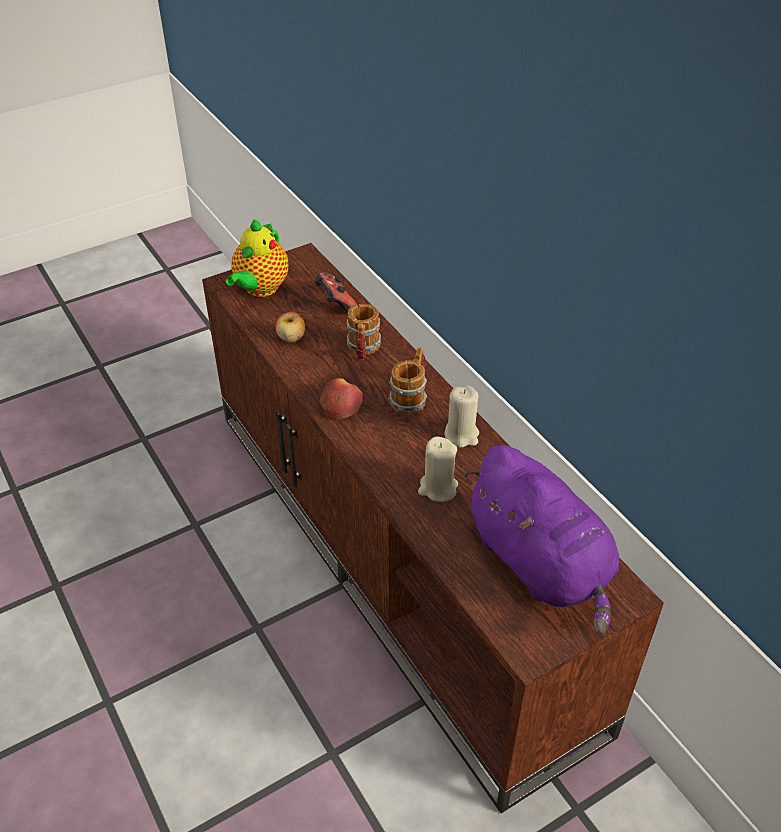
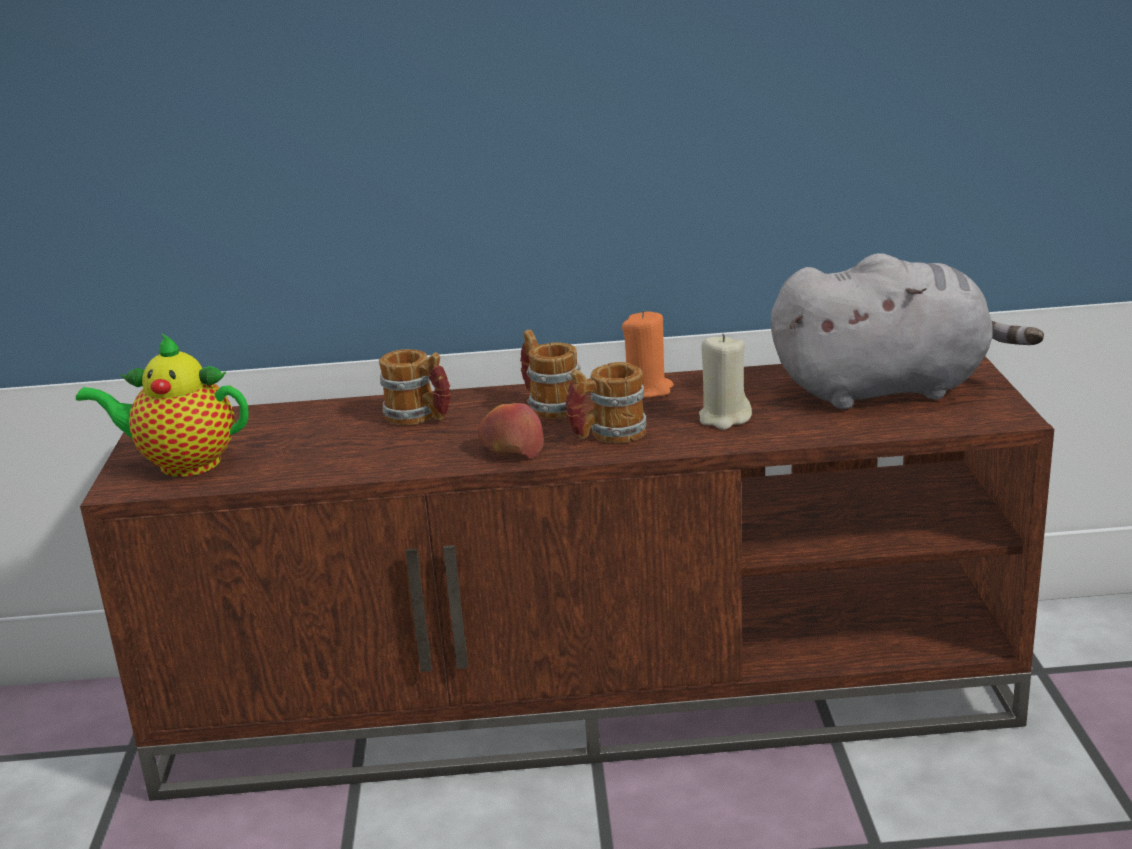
camera: 60 degrees left, 20 degrees down
(260, 289) = (182, 464): teapot -> teapot turned 135 degrees clockwise
(291, 338) = (328, 458): apple -> none
(335, 304) = (299, 419): game controller -> none
(381, 440) = (607, 435): none -> mug
(462, 434) = (647, 390): beige candle -> orange candle
(541, 565) = (889, 389): purple plush toy -> grey plush toy

